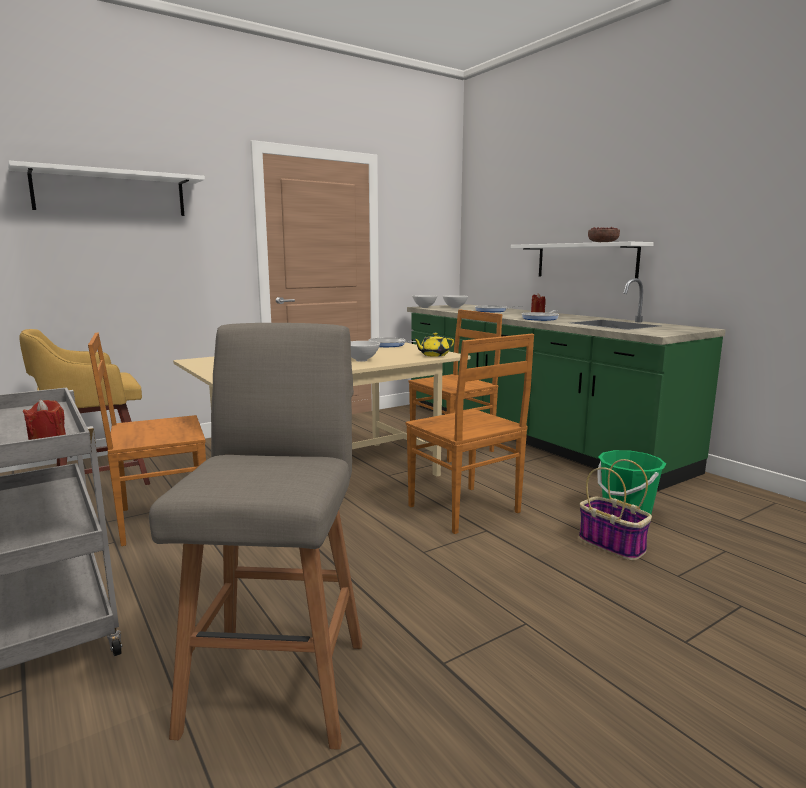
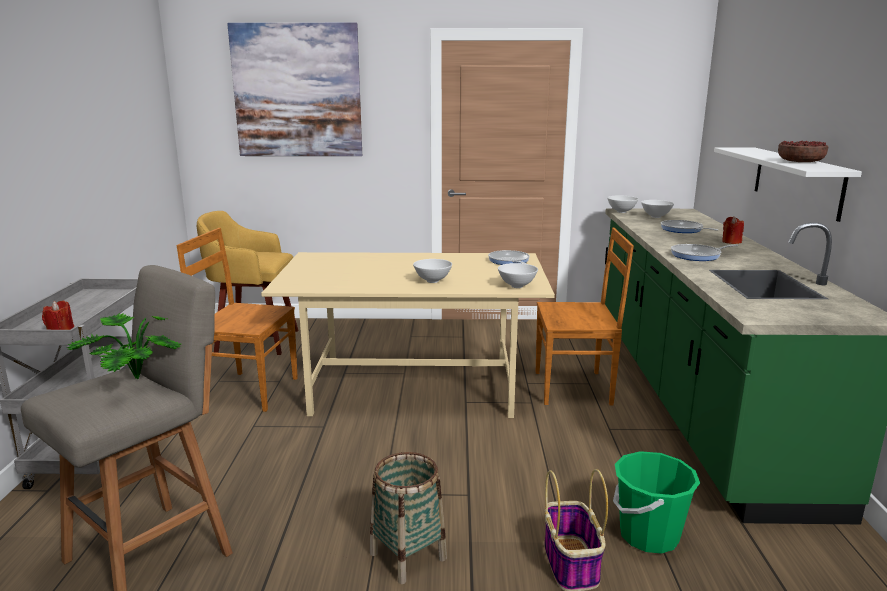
camera: 35 degrees right, 5 degrees up
(111, 193) = (297, 91): white shelf -> picture
(272, 453) = (144, 378): none -> potted plant
(433, 355) = (516, 286): yellow teapot -> white bowl
(465, 510) = (481, 465): brown chair -> none
(508, 583) = (407, 556): none -> basket

